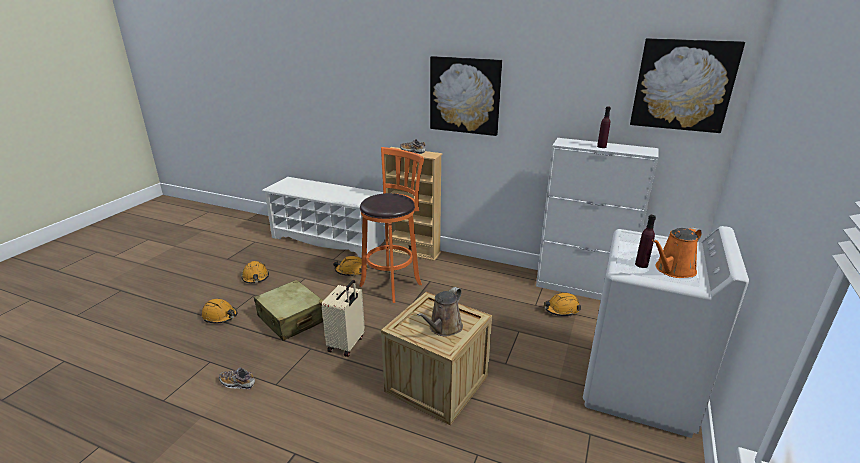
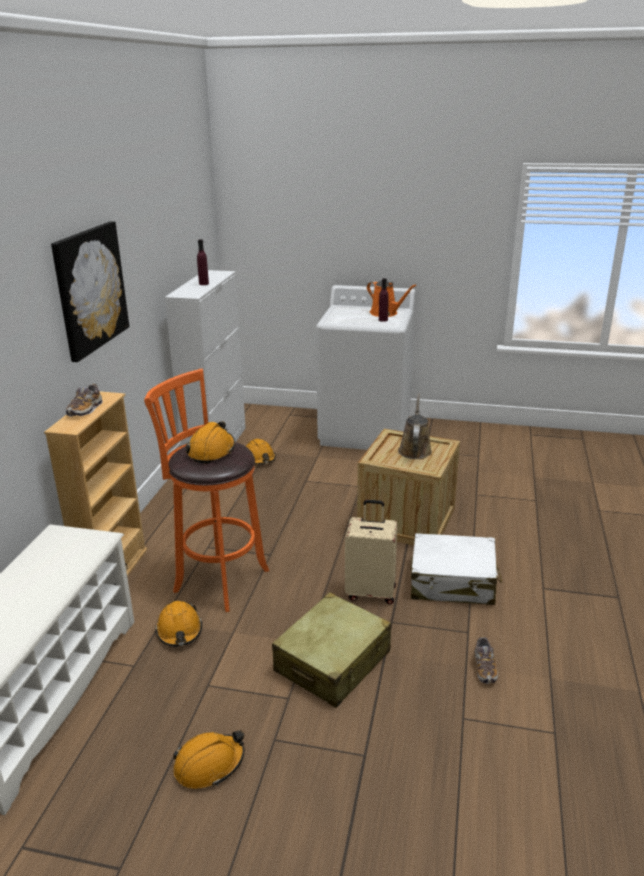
camera: 100 degrees left, 0 degrees up
(220, 316) = (352, 761): orange hard hat -> orange hard hat (211, 451)
(335, 391) = (453, 582): none -> white suitcase
(443, 328) = (415, 449): brown watering can -> brown watering can turned 105 degrees counterclockwise
(683, 85) = (197, 204): picture -> none

